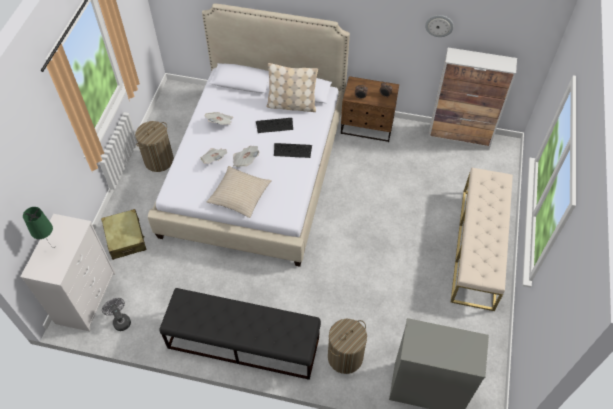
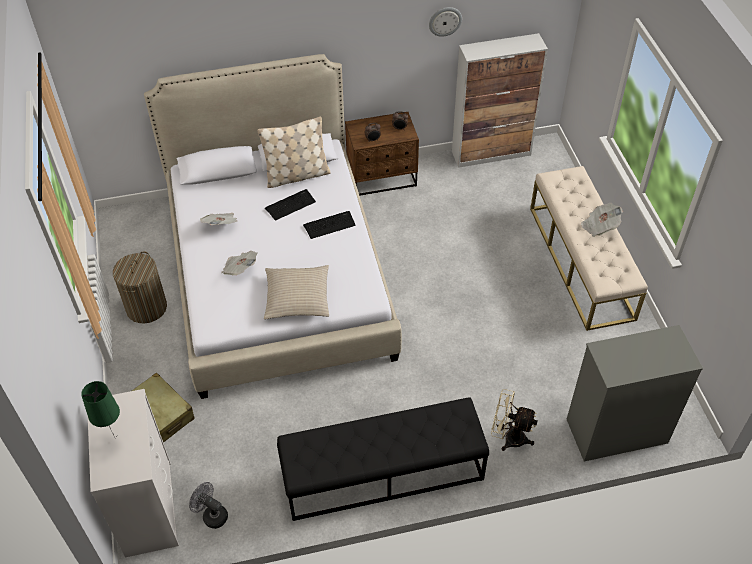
camera: 25 degrees left, 5 degrees down
(245, 161) = (280, 256): newspaper -> newspaper (599, 226)
(345, 357) = (509, 437): laundry basket -> beige fan

